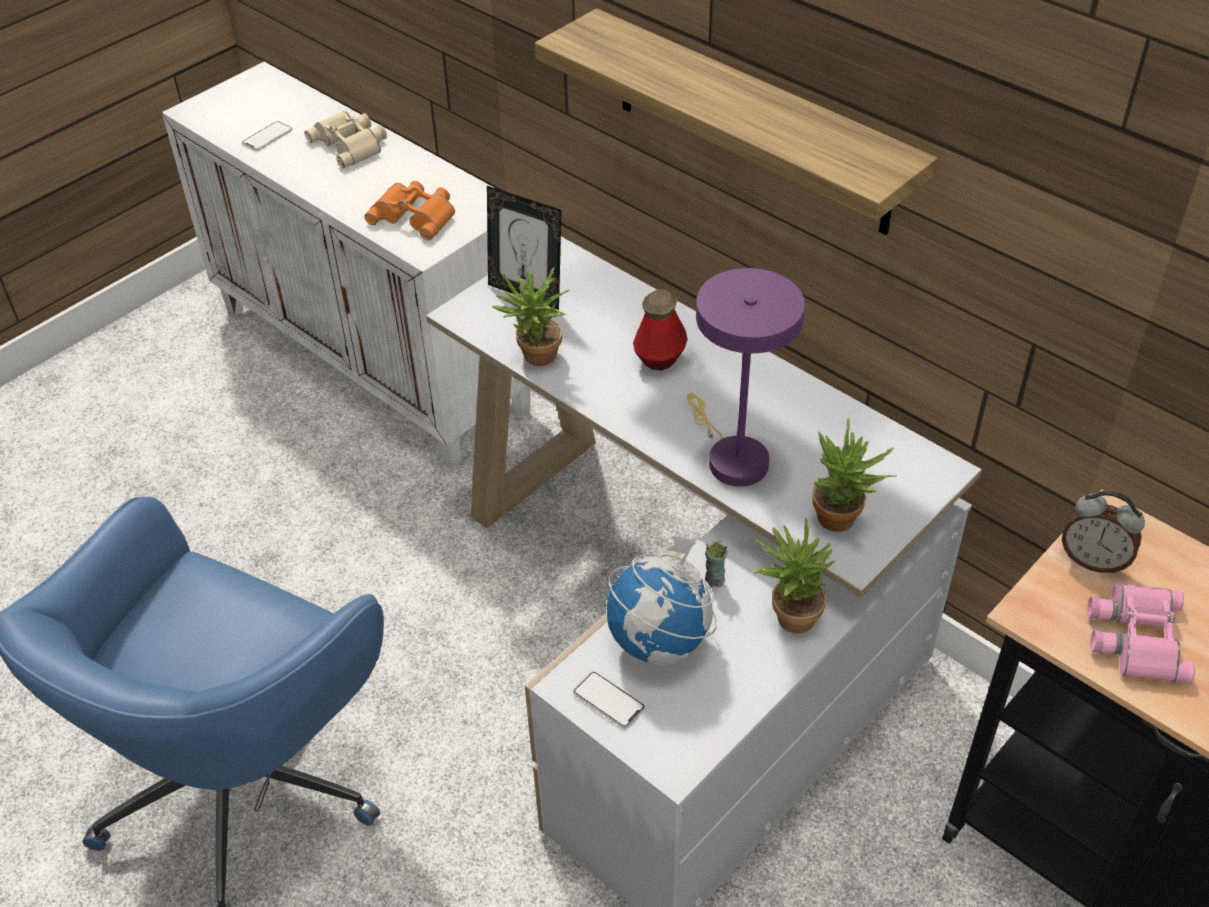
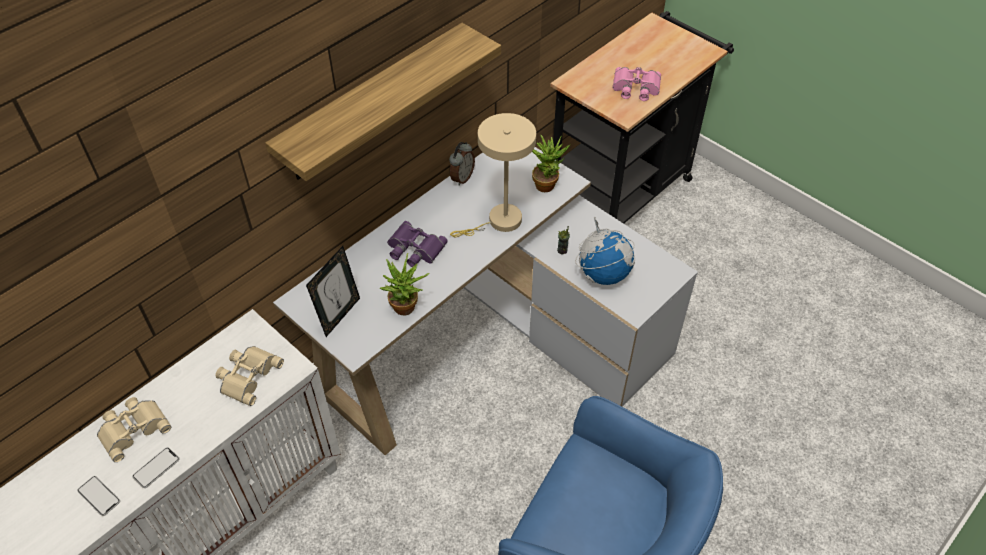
camera: 90 degrees left, 5 degrees up
(415, 215) = (247, 375): orange binoculars -> beige binoculars
(608, 700) = (642, 295): phone -> phone (156, 468)
(660, 358) = (414, 249): bottle -> purple binoculars
(732, 457) = (499, 222): purple table lamp -> beige table lamp
(788, 615) = (584, 223): potted plant -> none
(1093, 560) = (594, 92): alarm clock -> alarm clock (461, 178)

